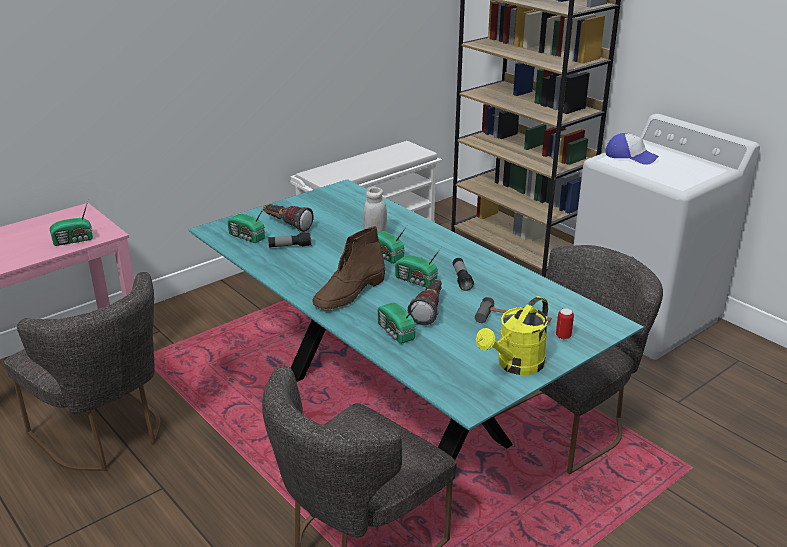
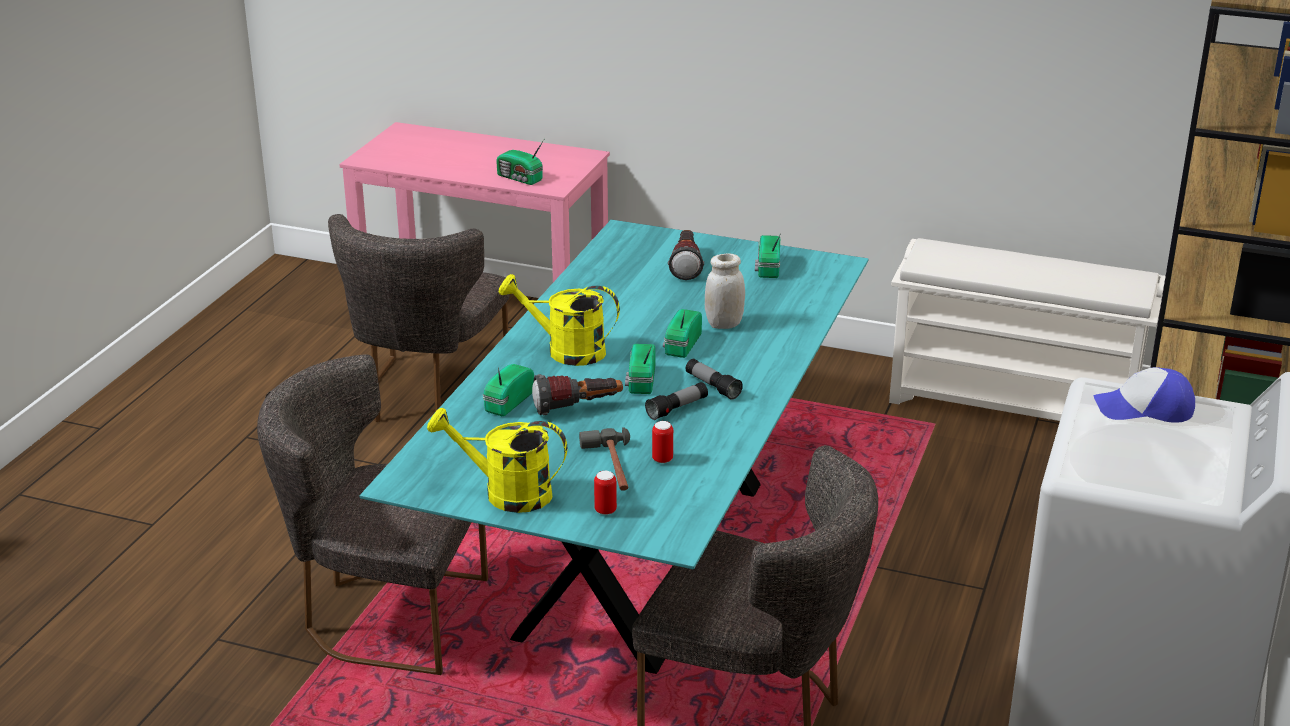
camera: 60 degrees right, 0 degrees up
(247, 237) = (629, 254): radio -> radio (767, 268)
(290, 246) = (636, 284): flashlight -> flashlight (712, 386)
(349, 293) = (565, 351): brown boot -> yellow watering can
(517, 301) = (662, 459): none -> can
(630, 156) = (1144, 409): cap -> cap turned 90 degrees clockwise

